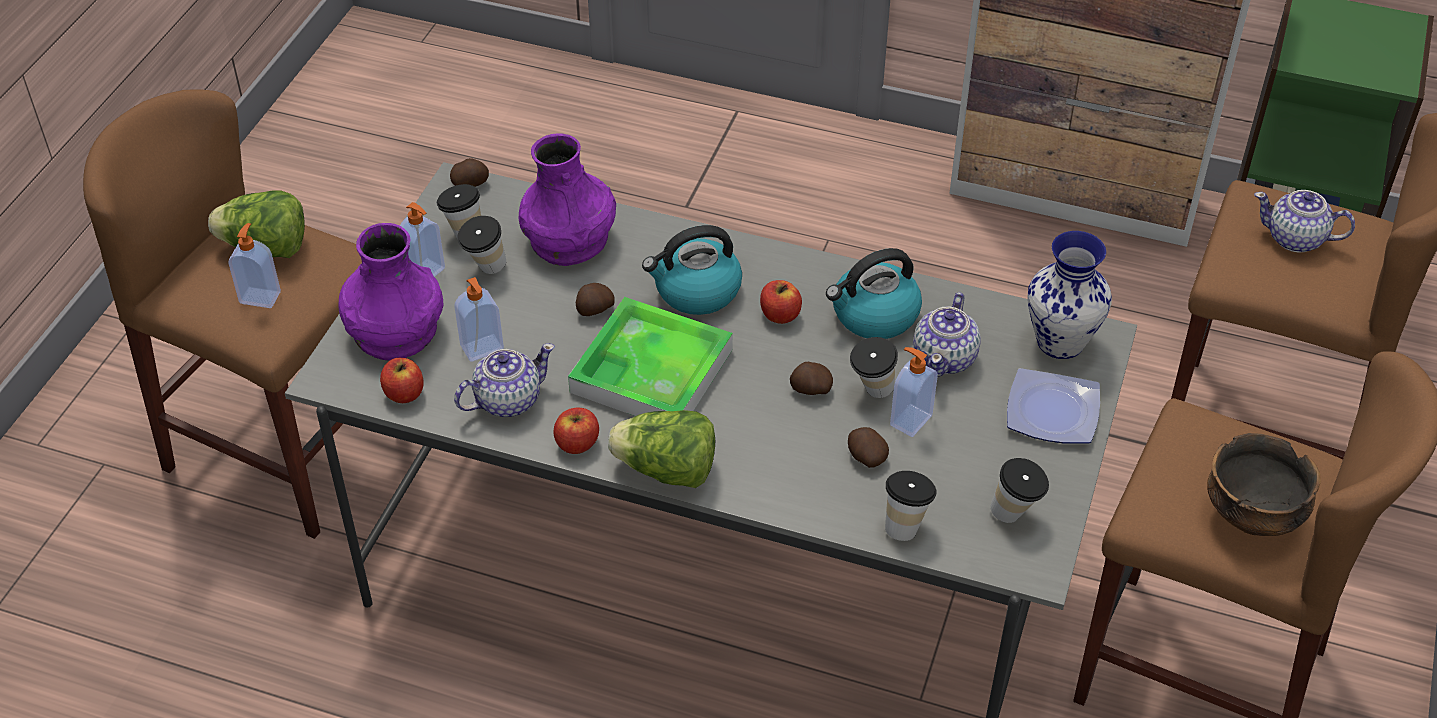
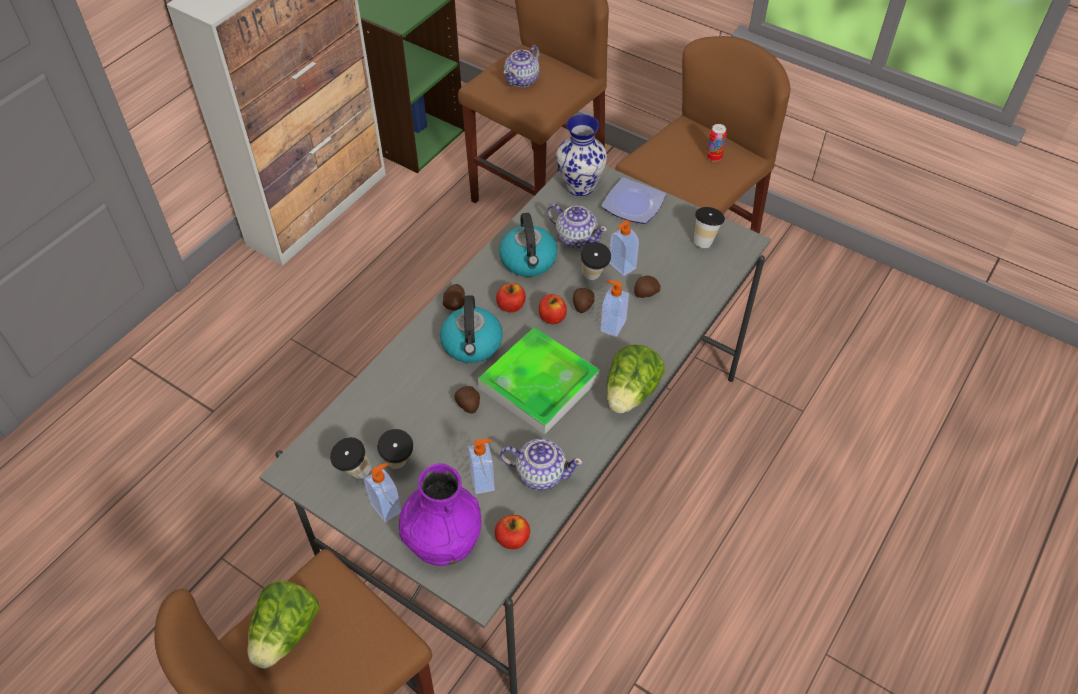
camera: 75 degrees left, 5 degrees up
(260, 296) = (346, 643): soap dispenser -> soap dispenser (612, 325)
(470, 184) = (296, 461): potato -> potato (455, 303)
(507, 400) = (540, 473): teapot -> teapot turned 120 degrees clockwise
(569, 239) = (388, 407): purple vase -> none
(577, 443) = (593, 438): apple -> apple (552, 317)
(905, 525) = (702, 288): cup -> none
(1253, 516) = (714, 157): bowl -> can

